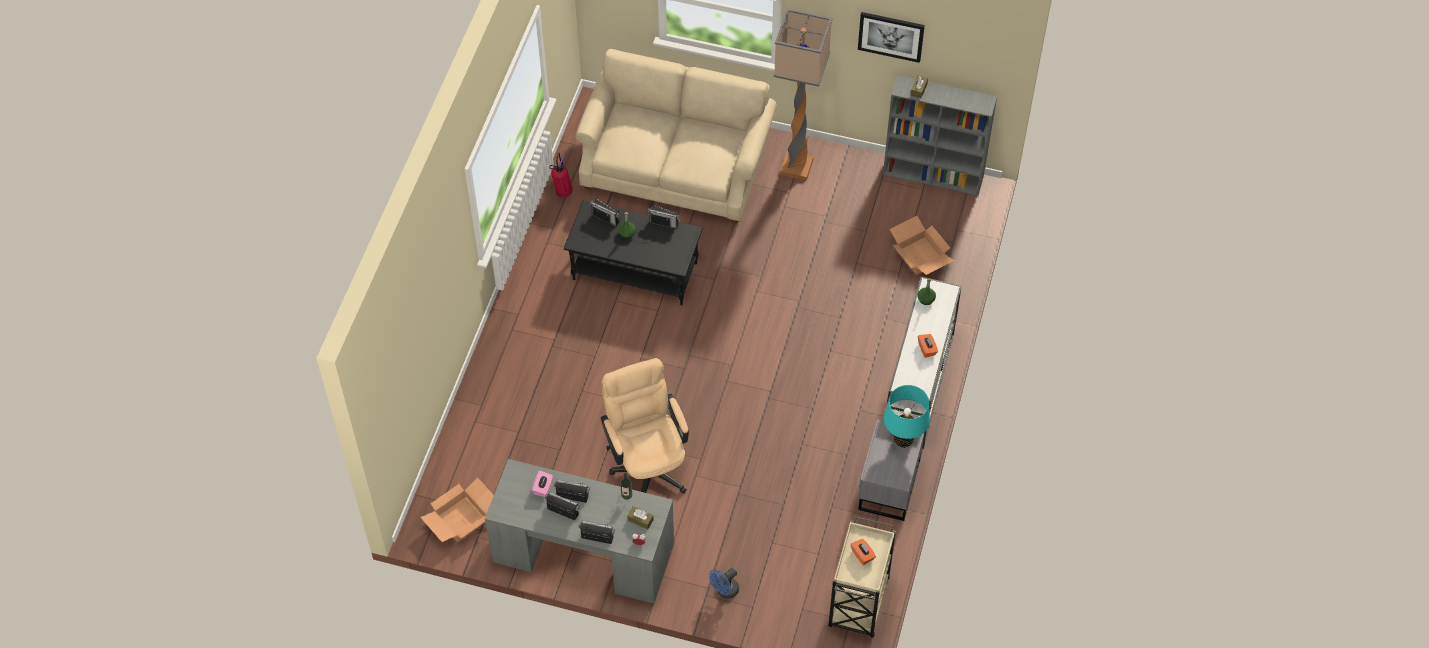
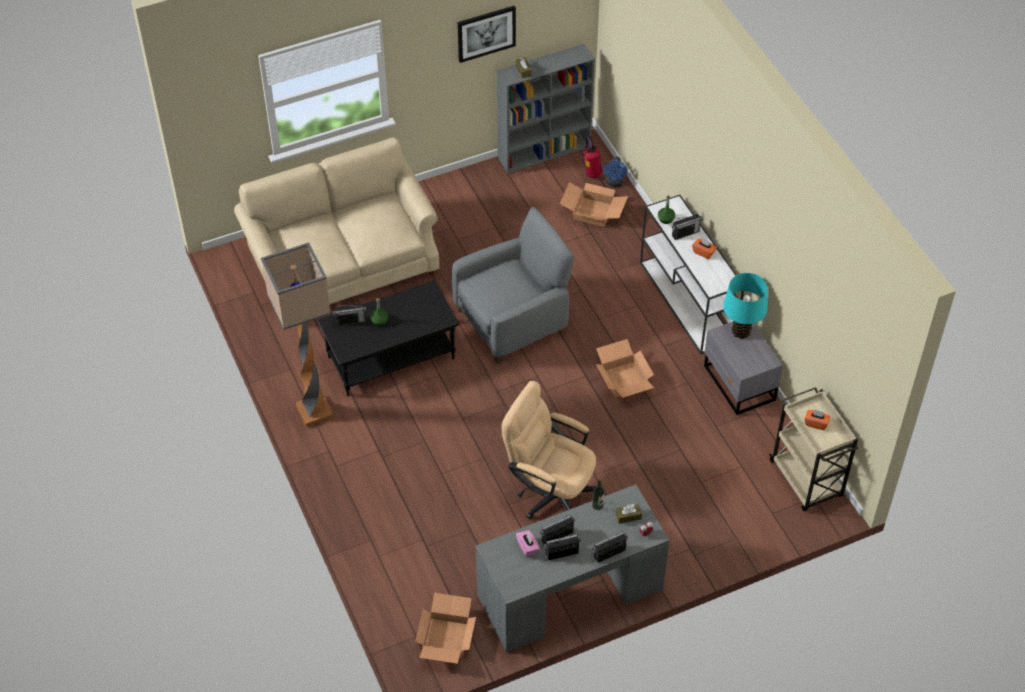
camera: 40 degrees left, 5 degrees down
(563, 192) = (270, 336): fire extinguisher -> fire extinguisher (591, 174)
(664, 223) = (401, 295): radio -> radio (685, 233)
(724, 591) = (704, 542): blue fan -> blue fan (614, 183)
(760, 304) = (513, 320): none -> grey armchair
(797, 166) = (438, 205): floor lamp -> floor lamp (315, 410)
(798, 416) = (624, 380): none -> cardboard box

